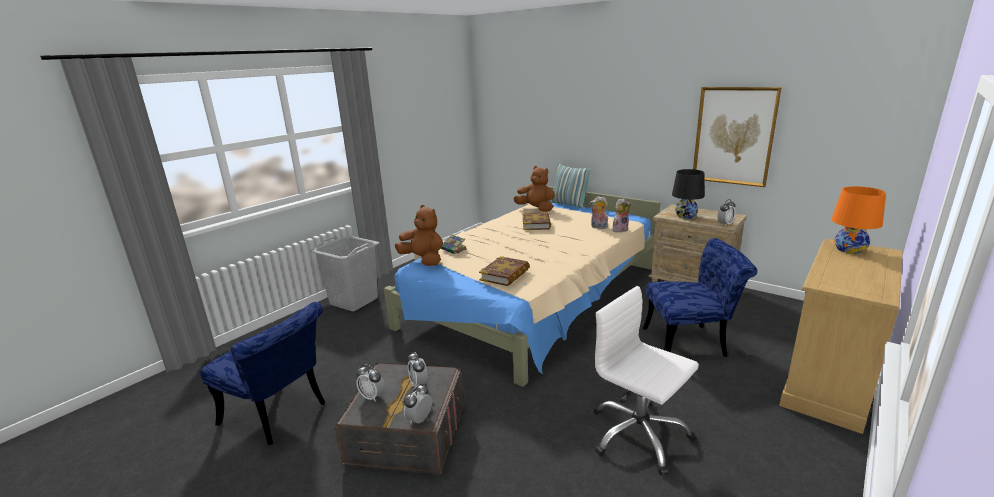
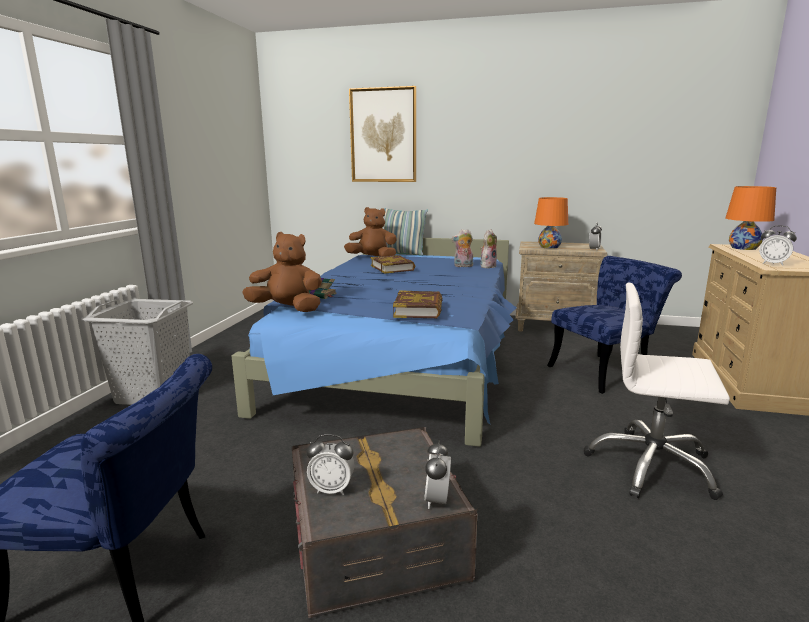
camera: 25 degrees left, 5 degrees down
(419, 384) = (388, 457): alarm clock -> alarm clock (773, 264)
(534, 297) = (403, 355): beige bed -> blue bed
(685, 216) = (549, 247): black table lamp -> orange table lamp
(734, 136) = (583, 163): picture -> picture (383, 135)

